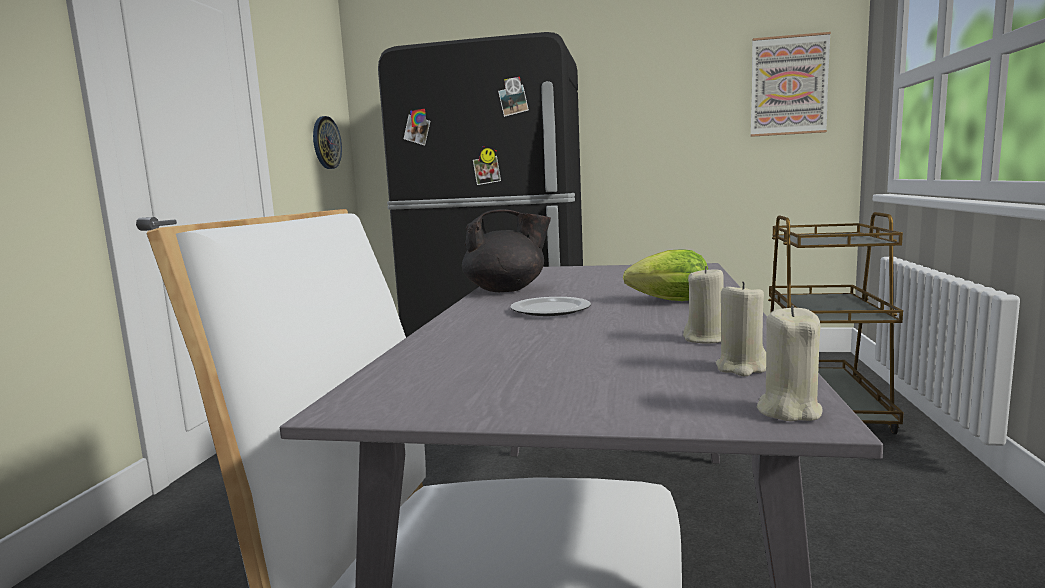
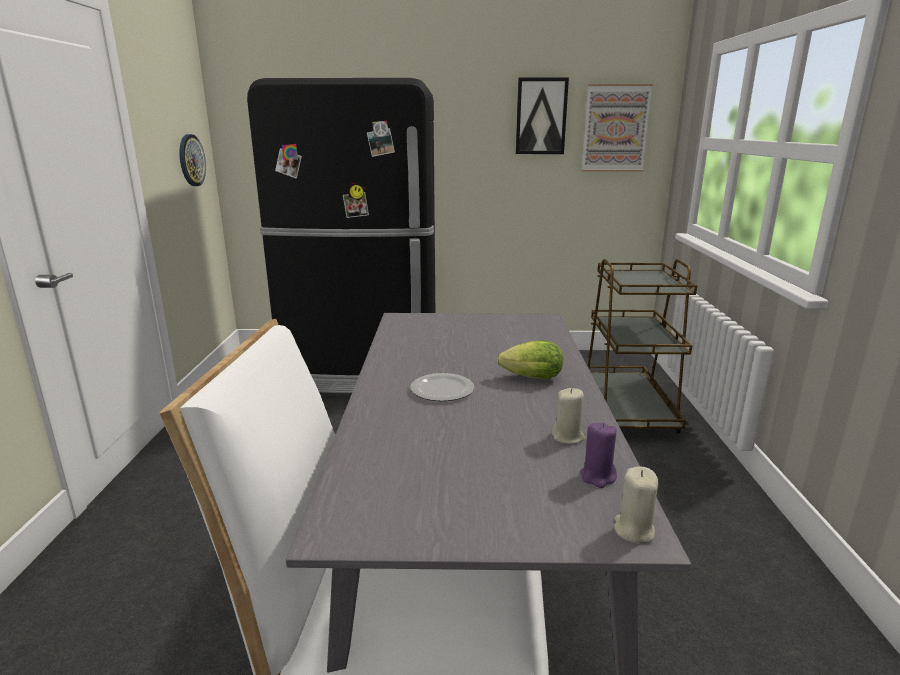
camera: 10 degrees left, 10 degrees up
(506, 290) = (396, 355): black teapot -> none
(699, 78) = (541, 116): none -> picture
(741, 368) = (598, 477): beige candle -> purple candle

